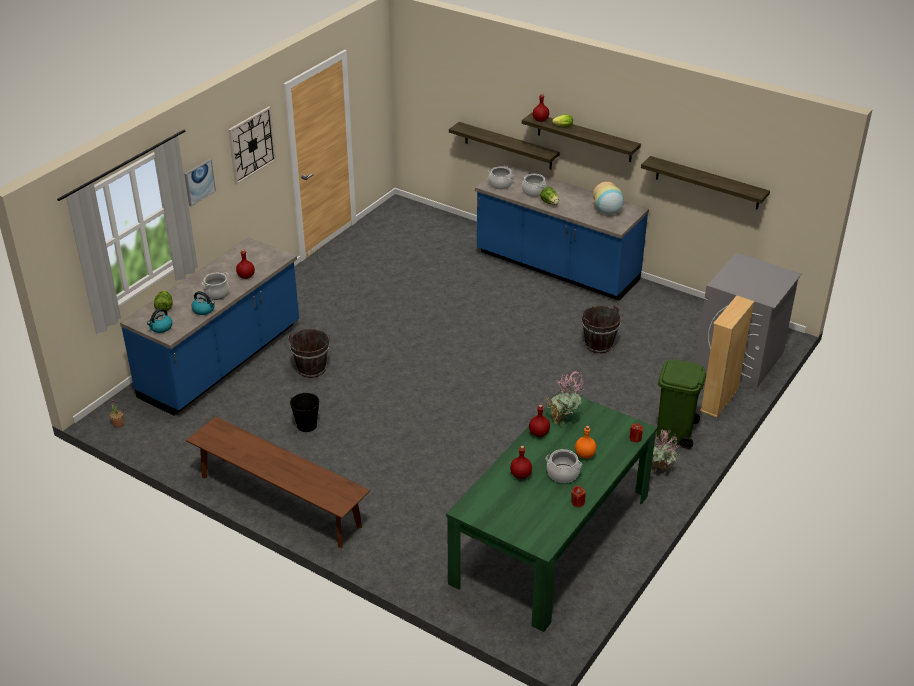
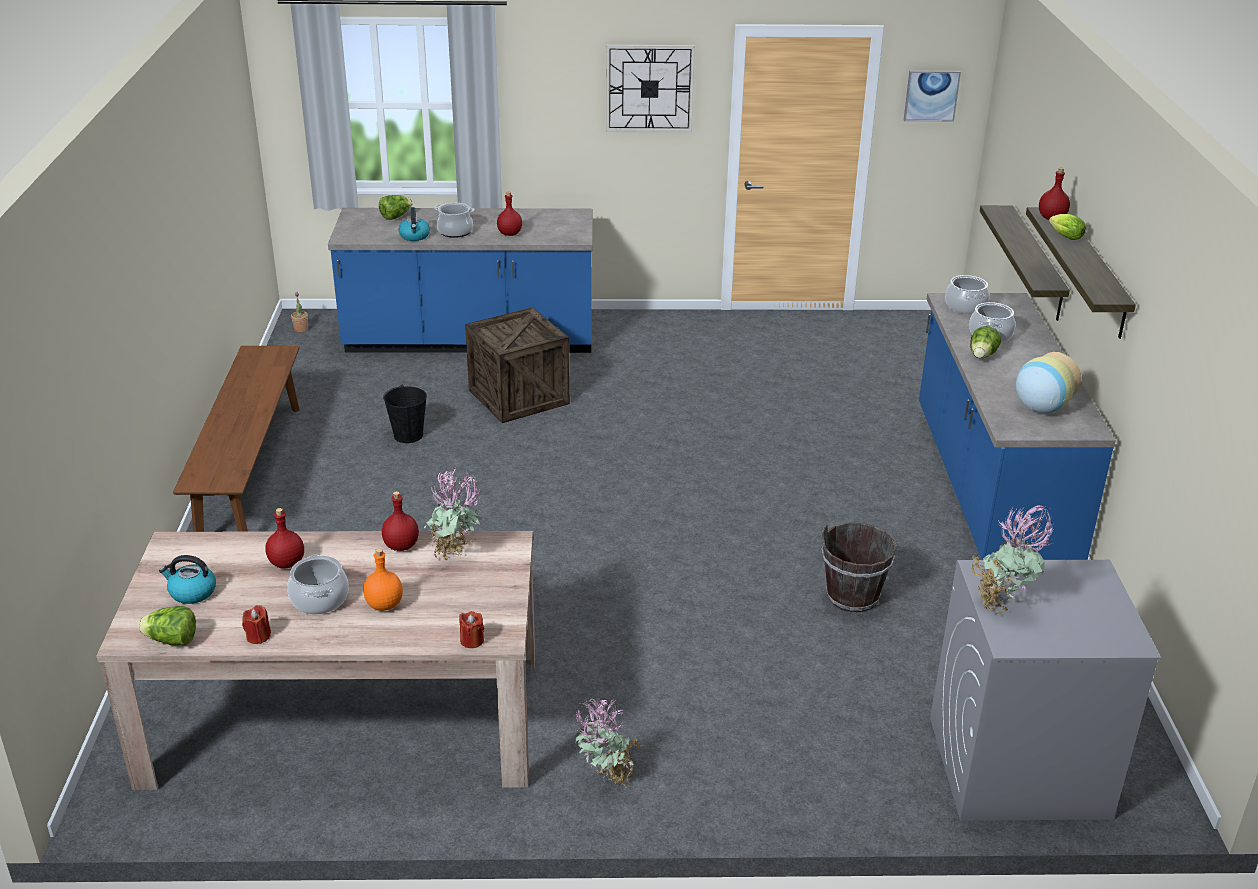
camera: 55 degrees right, 5 degrees down
(161, 328) = (354, 228): kettle -> kettle (192, 592)
(199, 182) = (538, 96): picture -> picture (931, 95)
(311, 369) = (518, 397): brown bucket -> crate
(551, 538) = (345, 720): green dining table -> beige dining table
(557, 532) = (172, 640): none -> lettuce
(674, 432) = (722, 760): green trash can -> none
(707, 183) = (1180, 420): shelf -> none
(719, 400) = (871, 783): beige bookcase -> none
(743, 289) = (1003, 603): none -> potted plant

